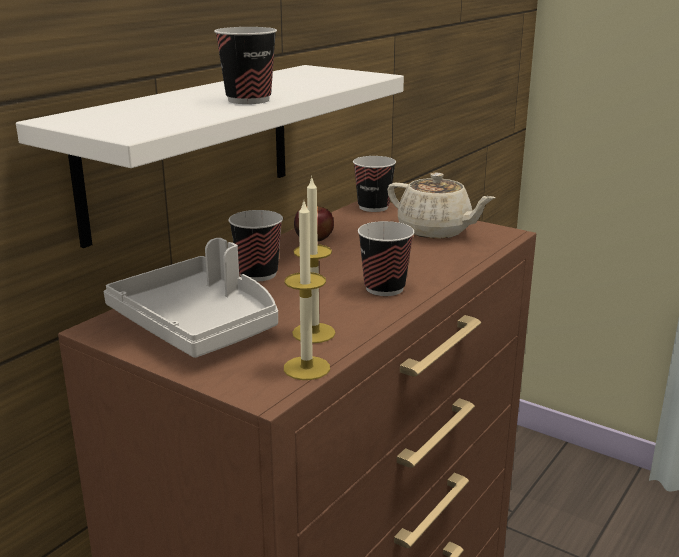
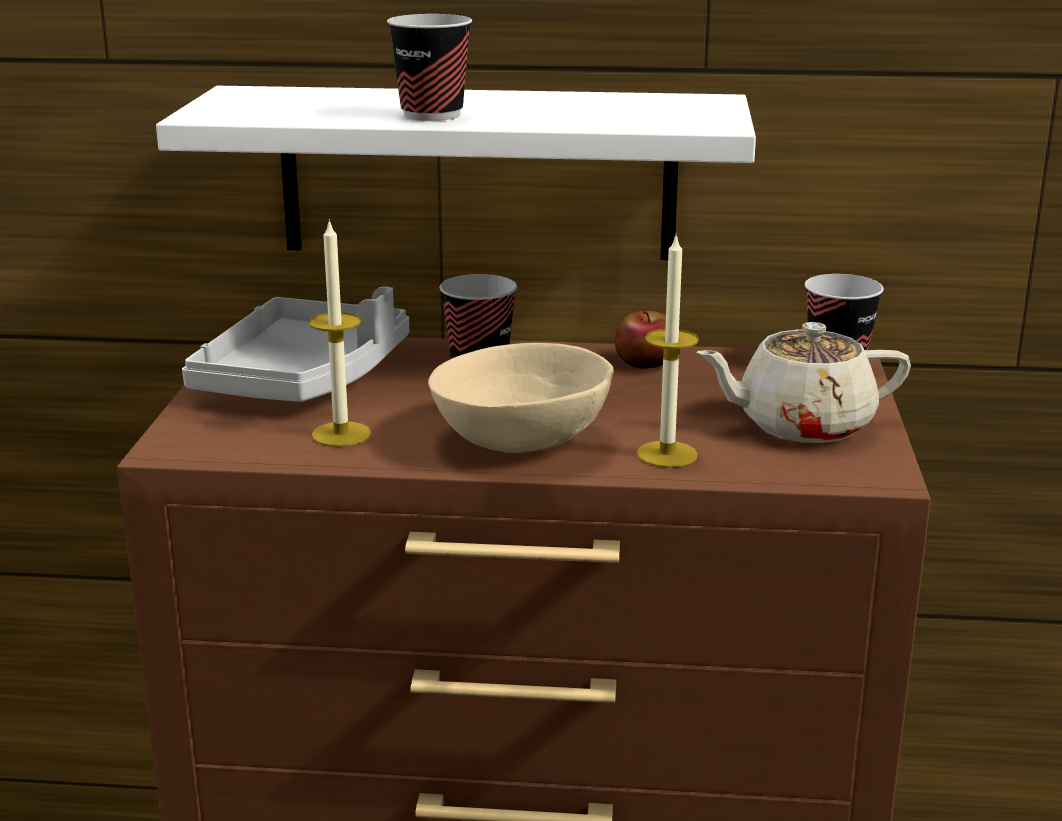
camera: 60 degrees right, 0 degrees up
(306, 368) = (246, 452): candle -> candle (667, 454)
(384, 288) = (524, 440): cup -> beige bowl
(436, 231) = (801, 425): beige teapot -> beige teapot turned 75 degrees clockwise

